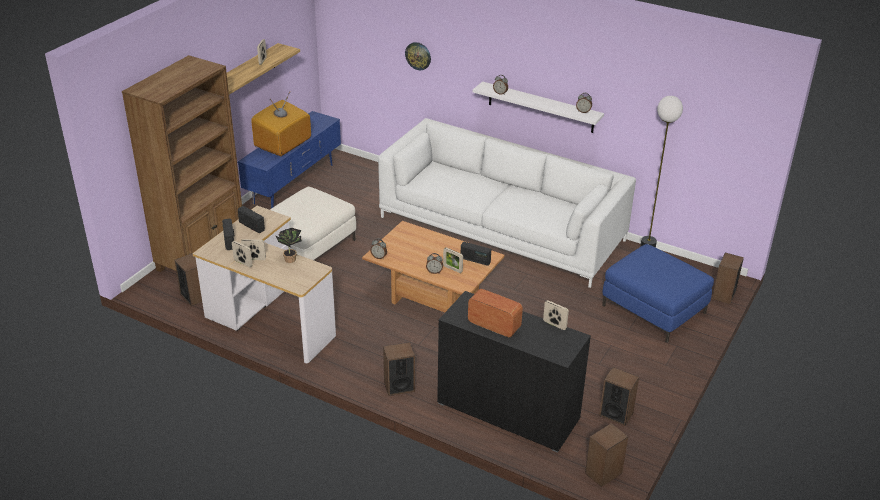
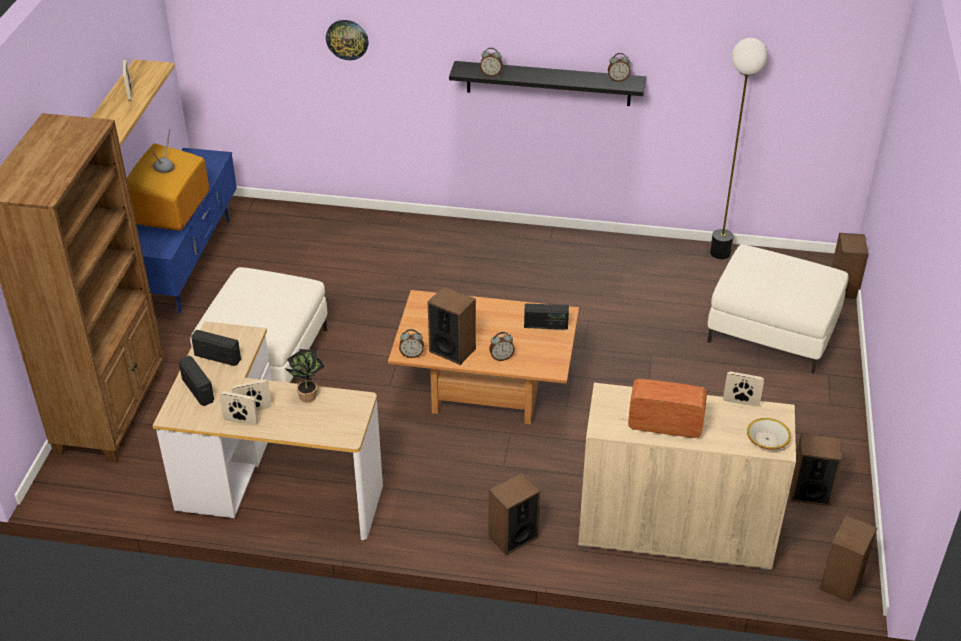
camera: 20 degrees left, 5 degrees up
(194, 296) = (137, 481): speaker -> speaker (452, 350)
(452, 269) = (523, 347): picture frame -> none
(501, 229) = (517, 263): white sofa -> none
(508, 411) = (675, 530): black cabinet -> beige cabinet
(540, 107) = (548, 83): white shelf -> black shelf
(557, 350) = (767, 439): none -> bowl
(654, 309) = (773, 330): blue ottoman -> white ottoman

